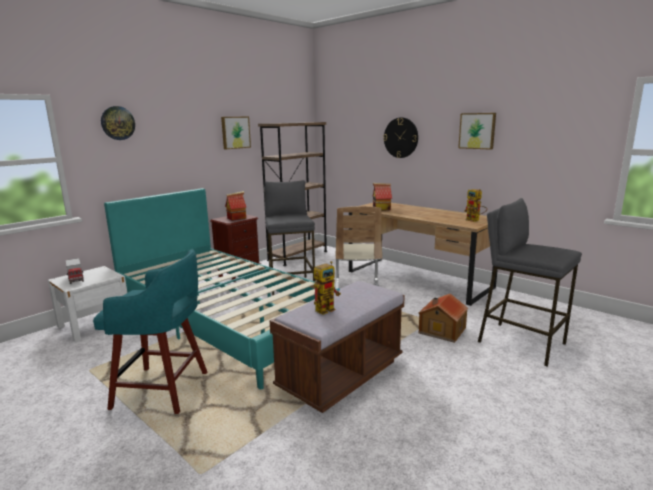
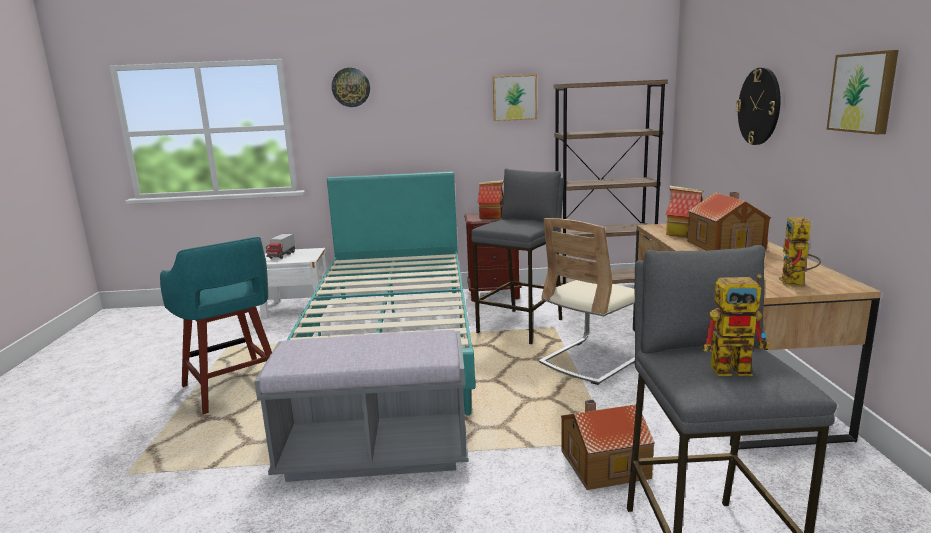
camera: 45 degrees right, 0 degrees up
(327, 308) = (333, 348): toy robot -> toy robot (738, 368)
(341, 375) = (374, 453): brown bench -> grey bench
(412, 211) = (726, 245): none -> toy house

